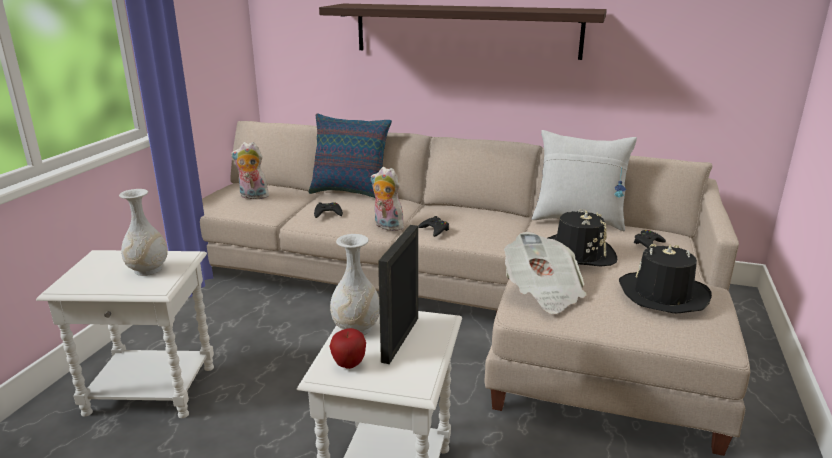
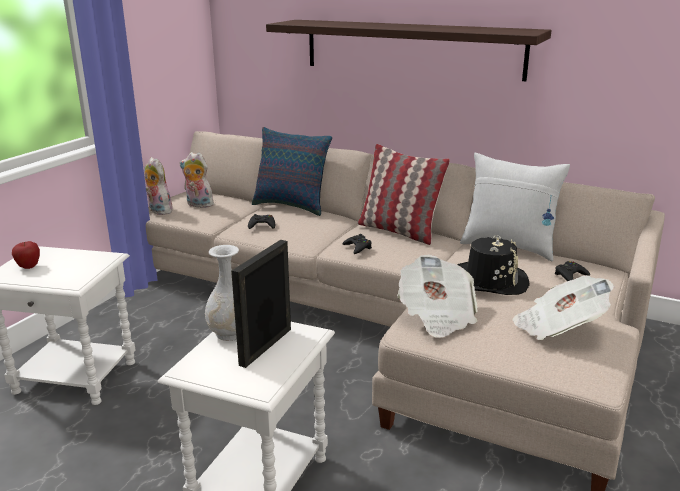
camera: 10 degrees right, 0 degrees up
(148, 270) = (72, 267): white vase -> none
(349, 364) = (209, 365): apple -> apple (29, 267)
(386, 226) = (314, 241): plush toy -> plush toy (158, 211)
(467, 211) = (399, 231): none -> pillow
(662, 294) = (558, 327): black hat -> newspaper

